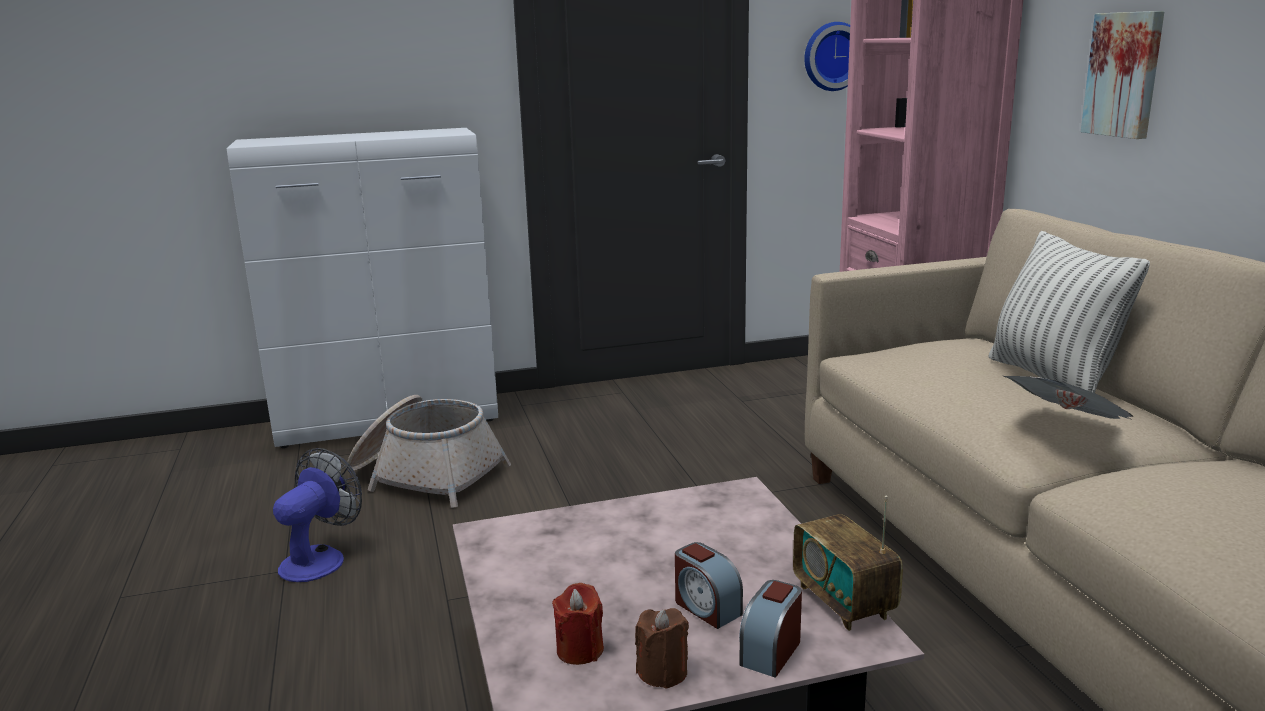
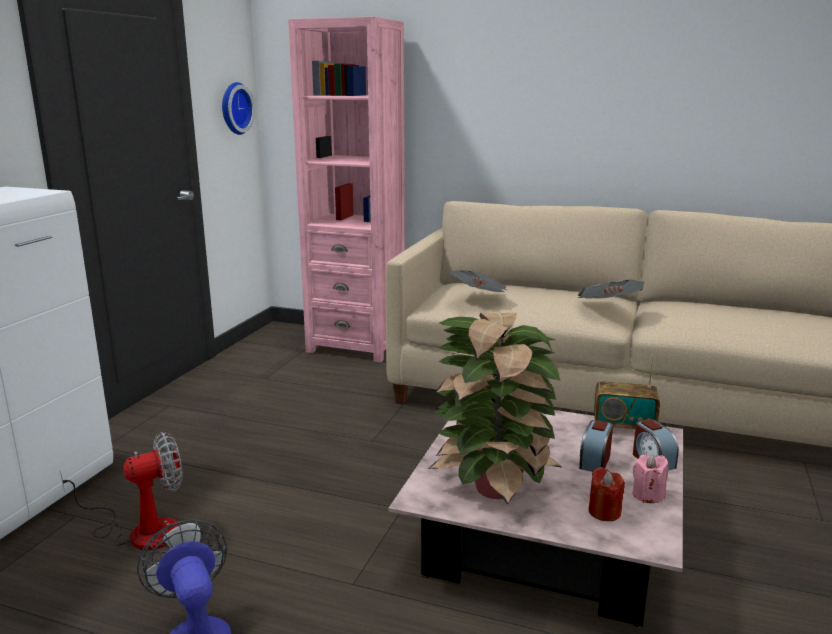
camera: 55 degrees left, 0 degrees up
(426, 475) = (141, 530): basket -> fan
(561, 562) = (495, 485): none -> potted plant
(662, 672) = (648, 495): brown candle -> pink candle
(706, 608) = (594, 461): alarm clock -> alarm clock turned 120 degrees clockwise
(922, 360) = (479, 298): none -> newspaper
(1052, 379) = (542, 290): pillow -> none
(1125, 74) = (488, 118): picture -> none

